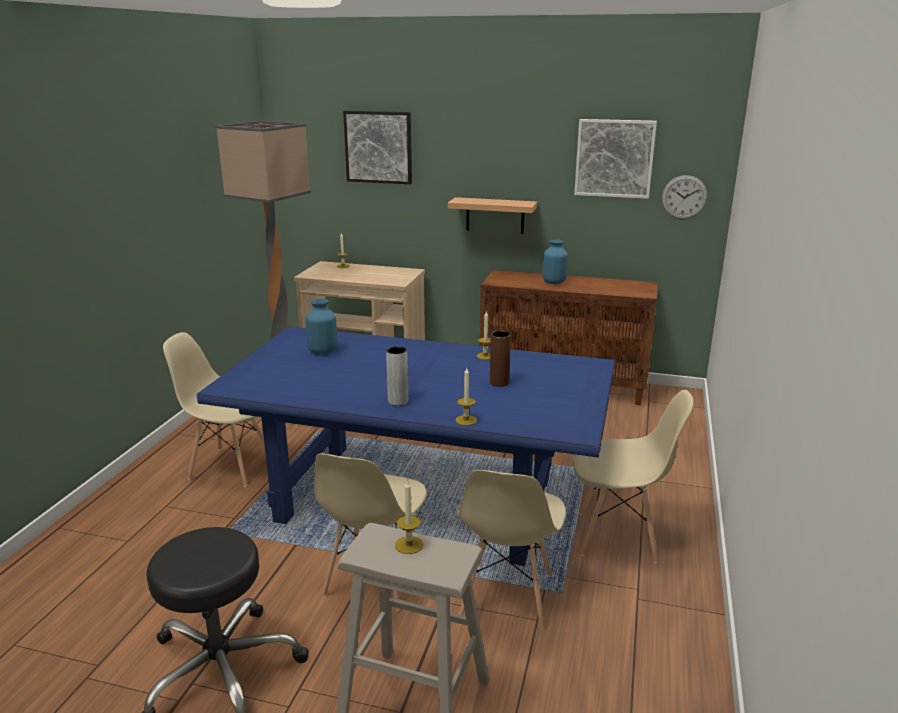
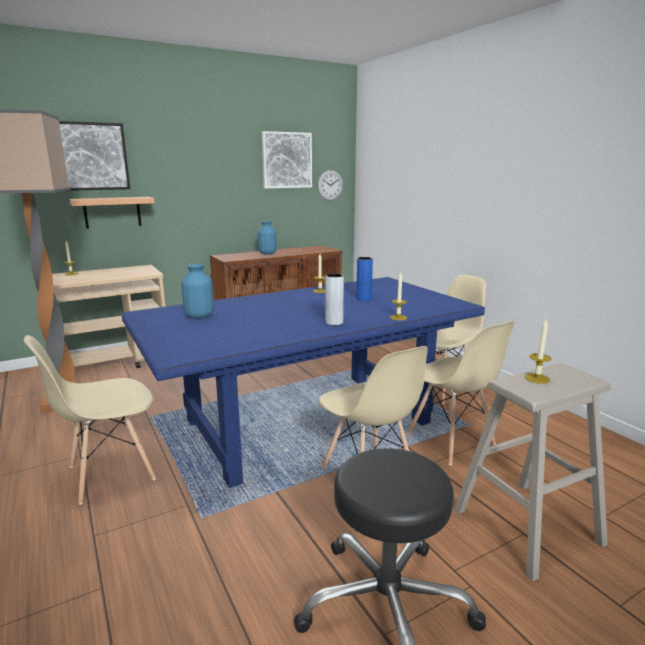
camera: 45 degrees left, 5 degrees down
(495, 215) = (206, 210): shelf -> shelf (112, 212)
(499, 382) = (363, 299): brown vase -> blue vase

